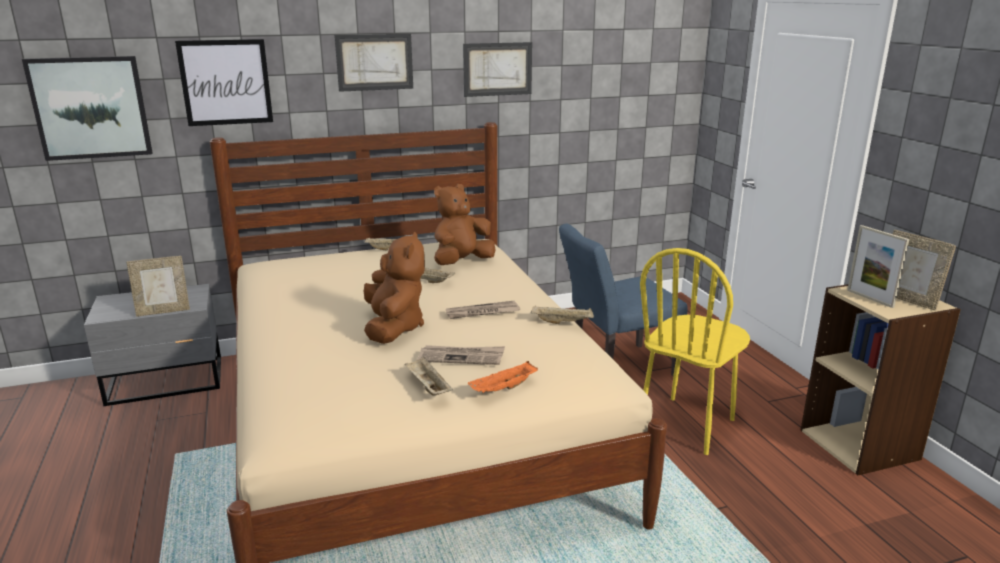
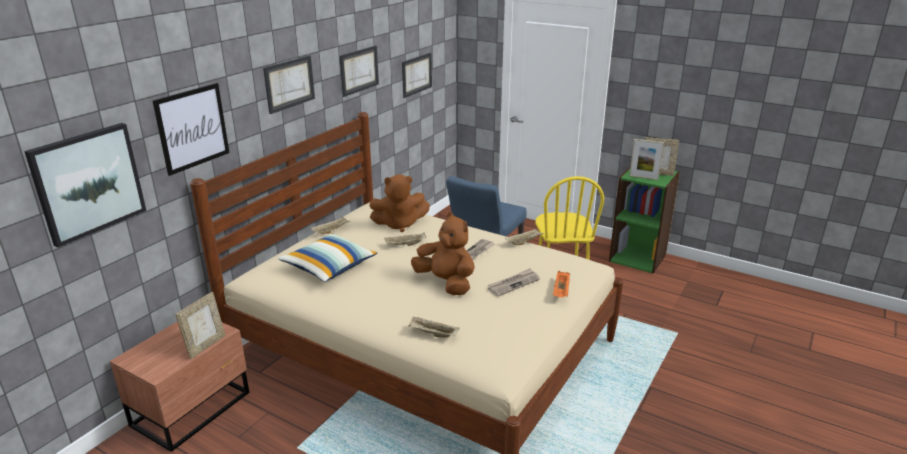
camera: 40 degrees left, 5 degrees up
(167, 382) = (194, 409): grey nightstand -> brown nightstand
(324, 276) = (329, 267): none -> pillow
(427, 387) = (527, 307): beige tray -> beige tray (432, 334)
(462, 262) = (399, 224): brown plush toy -> brown plush toy turned 105 degrees counterclockwise
(611, 96) = (416, 74): none -> picture
(860, 444) = (638, 257): beige bookcase -> green bookcase

